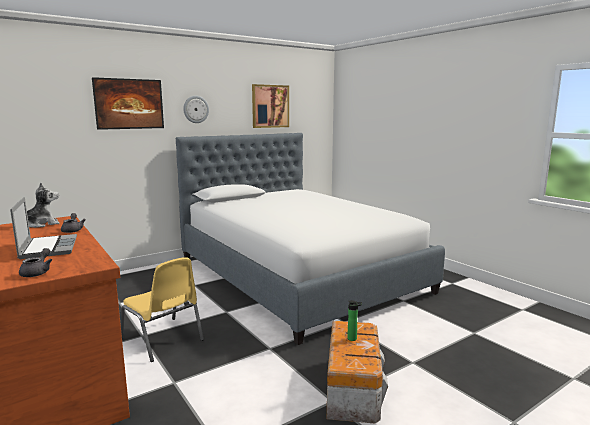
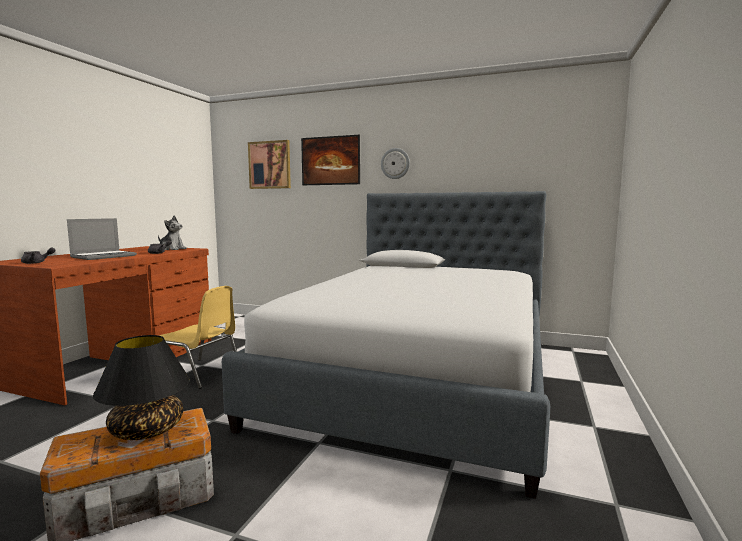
camera: 55 degrees right, 5 degrees down
(163, 339) = (199, 373): yellow chair -> yellow chair turned 75 degrees counterclockwise
(270, 106) = (497, 155): picture -> picture (270, 165)
(353, 339) = (146, 430): bottle -> black table lamp

